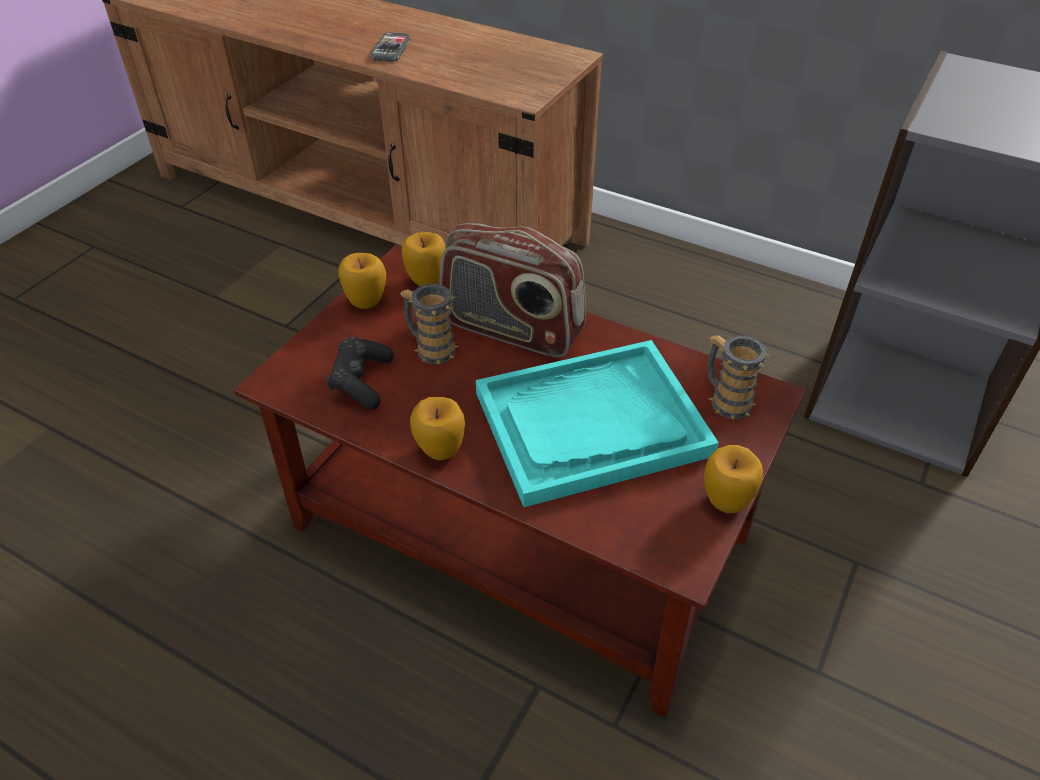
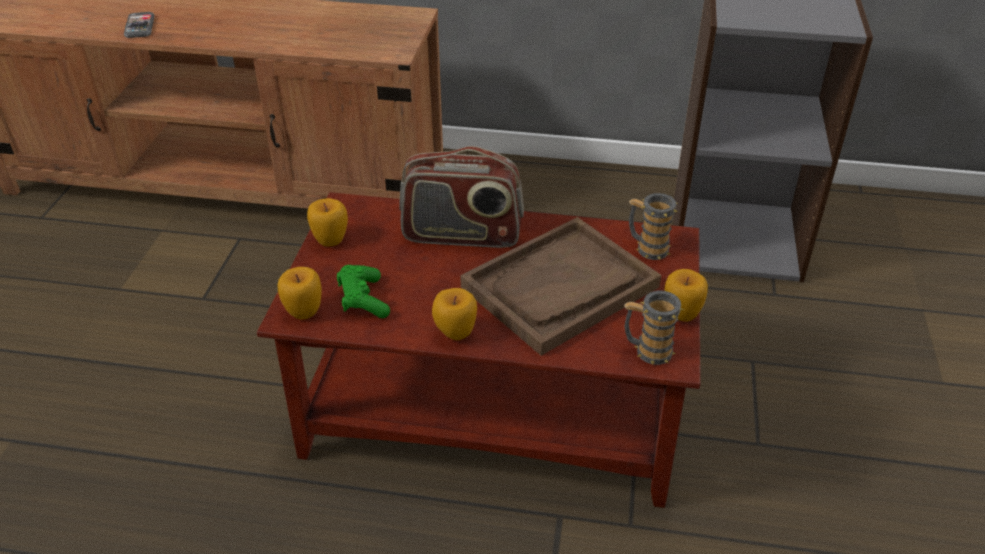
camera: 20 degrees left, 5 degrees down
(361, 382) = (363, 300): black game controller -> green game controller
(390, 49) = (254, 33): phone -> phone (139, 27)
(426, 279) = (372, 213): apple -> apple (304, 311)
(430, 348) = (405, 263): mug -> mug (647, 351)
(591, 424) = (560, 287): turquoise tray -> brown tray

